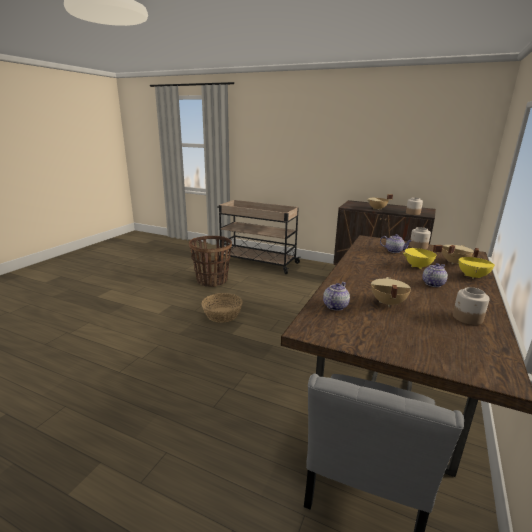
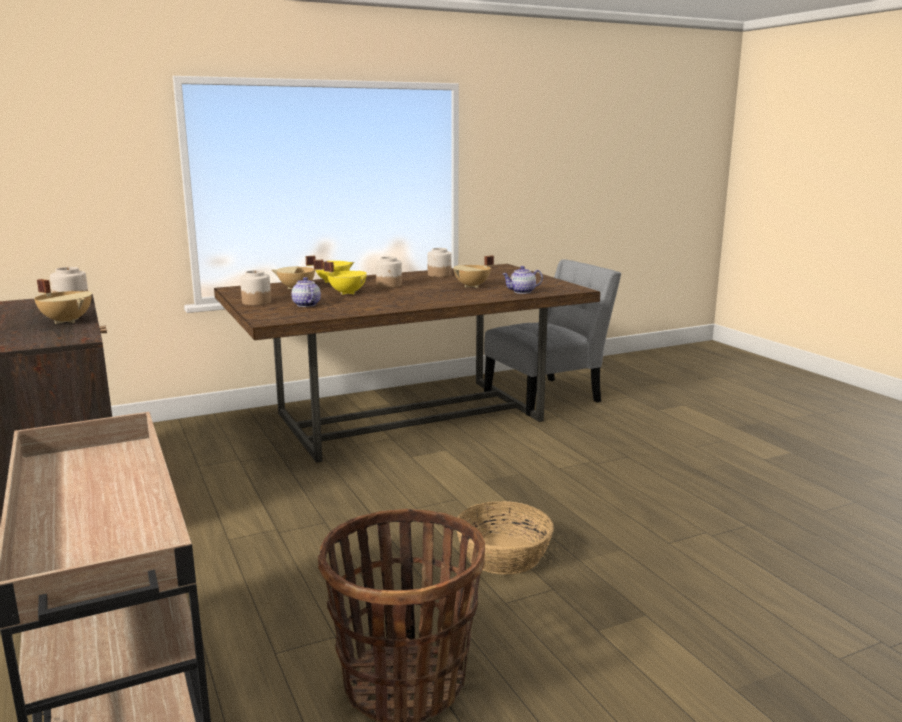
camera: 140 degrees left, 5 degrees down
(432, 284) = (389, 285): teapot -> jar

